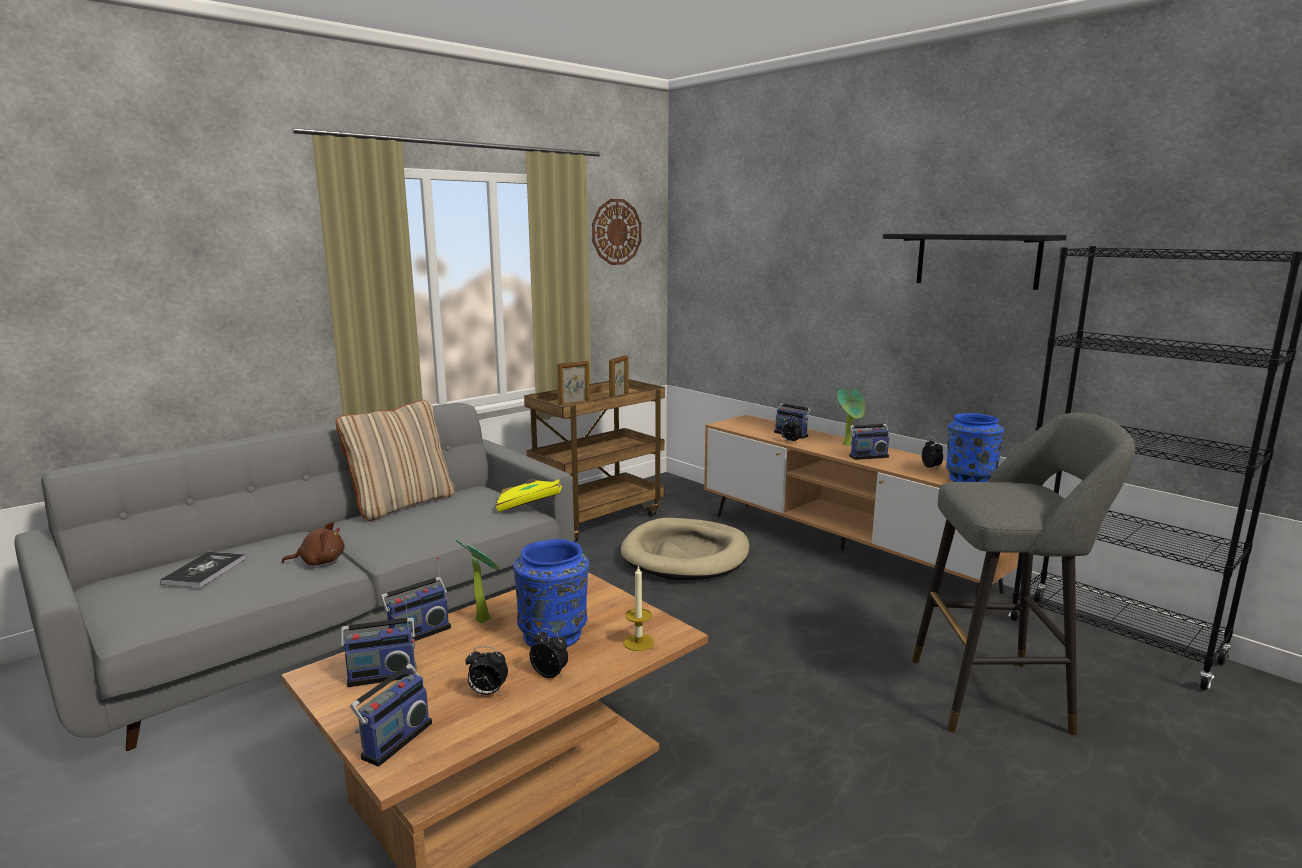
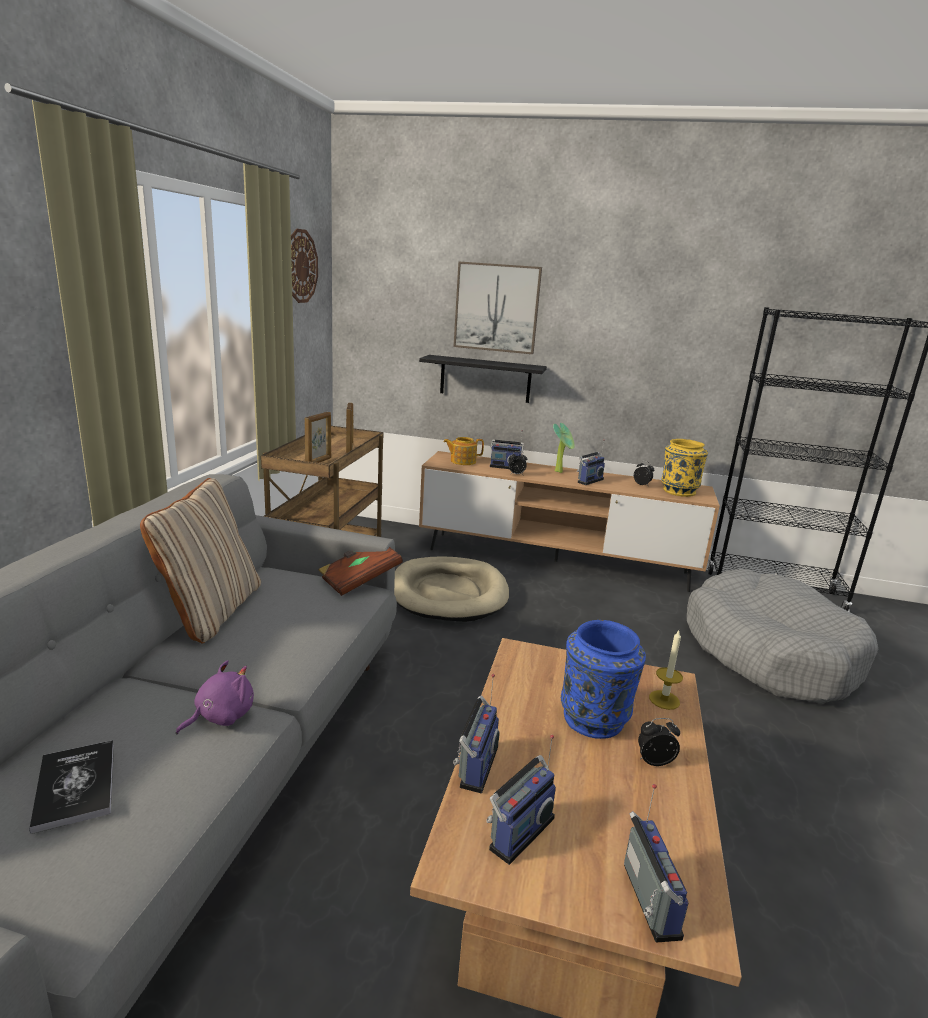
camera: 35 degrees left, 5 degrees up
(320, 562) = (221, 716): brown plush toy -> purple plush toy
(483, 618) = (509, 724): potted plant -> none
(487, 693) = (638, 805): alarm clock -> none
(531, 505) = (360, 580): yellow book -> brown book
(753, 425) = (462, 461): none -> teapot
(799, 262) = (497, 308): none -> picture
(969, 479) = (678, 491): blue vase -> yellow vase
(977, 260) = (670, 313): black shelf -> black shelf (485, 379)
(998, 695) = (769, 652): grey stool -> grey dog bed

